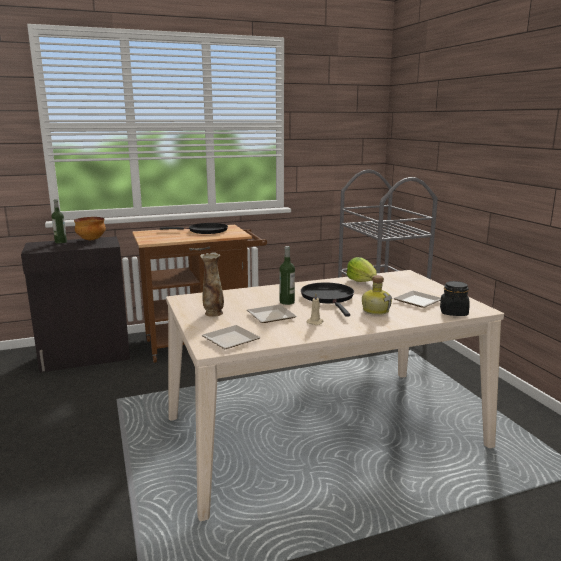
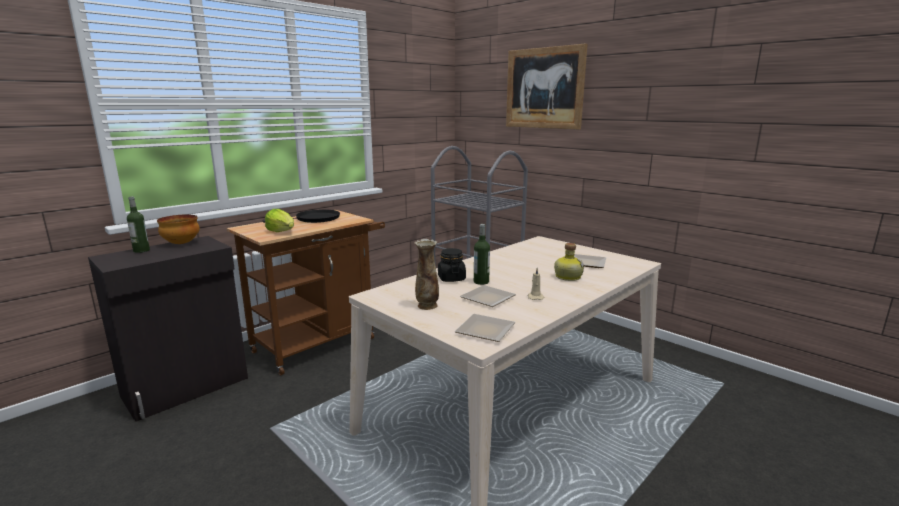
camera: 25 degrees left, 0 degrees up
(328, 298) = (512, 271): black frying pan -> none
(362, 281) = (517, 252): lettuce -> lettuce (282, 232)
(453, 312) = (627, 268): black jar -> black jar (451, 278)
(460, 110) = (544, 88): none -> picture

